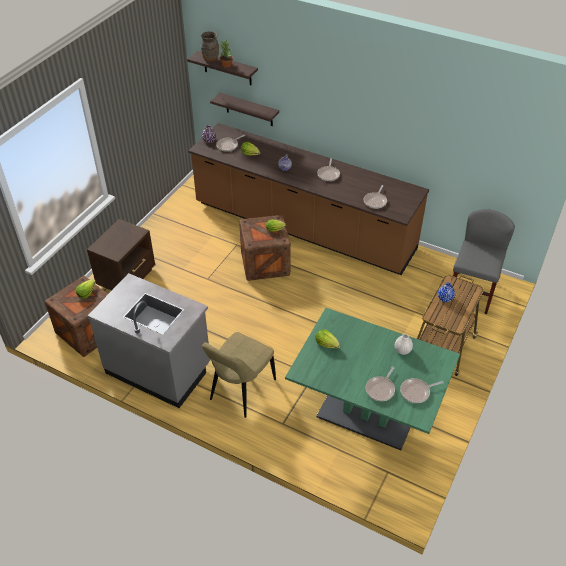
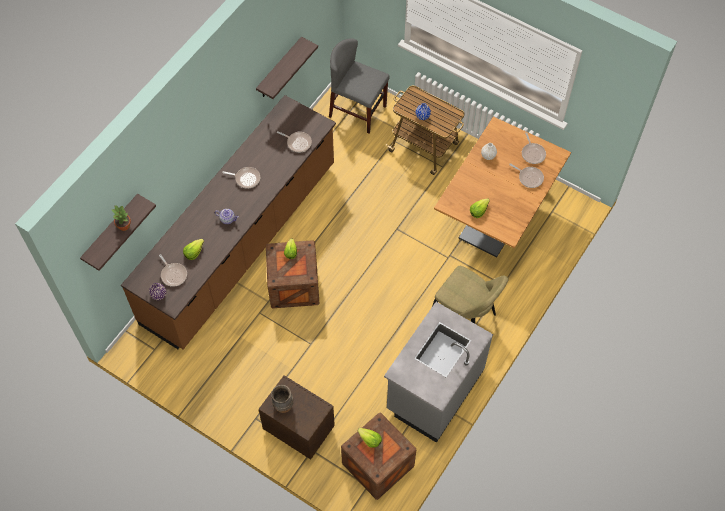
camera: 85 degrees left, 15 degrees up
(210, 59) = (107, 242): brown vase -> brown vase (283, 406)
(249, 110) = (139, 236): shelf -> shelf (279, 69)
(366, 415) = (495, 218): green dining table -> brown dining table

